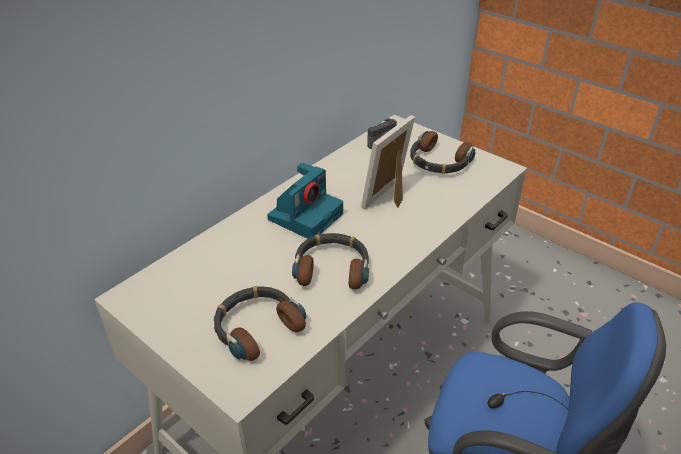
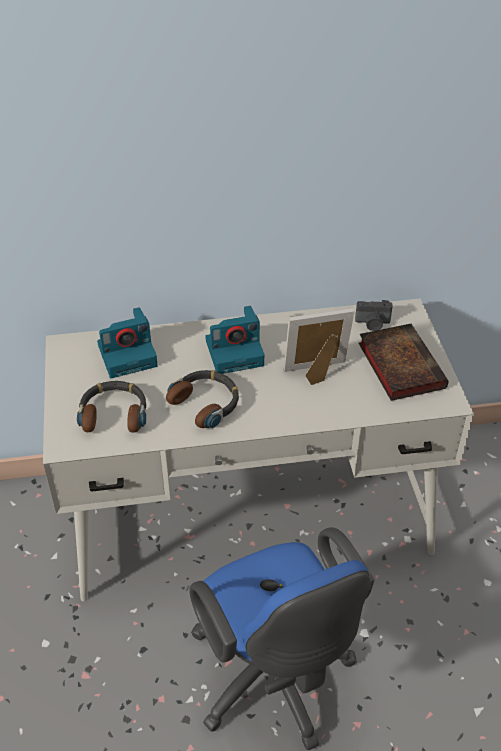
camera: 40 degrees right, 5 degrees up
(208, 268) = (128, 354): none -> camera
(438, 162) = (399, 364): headphones -> book

